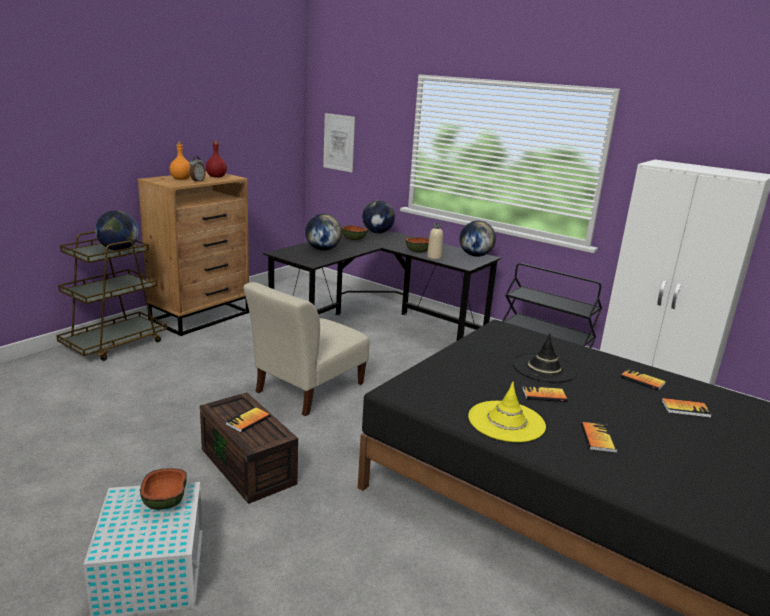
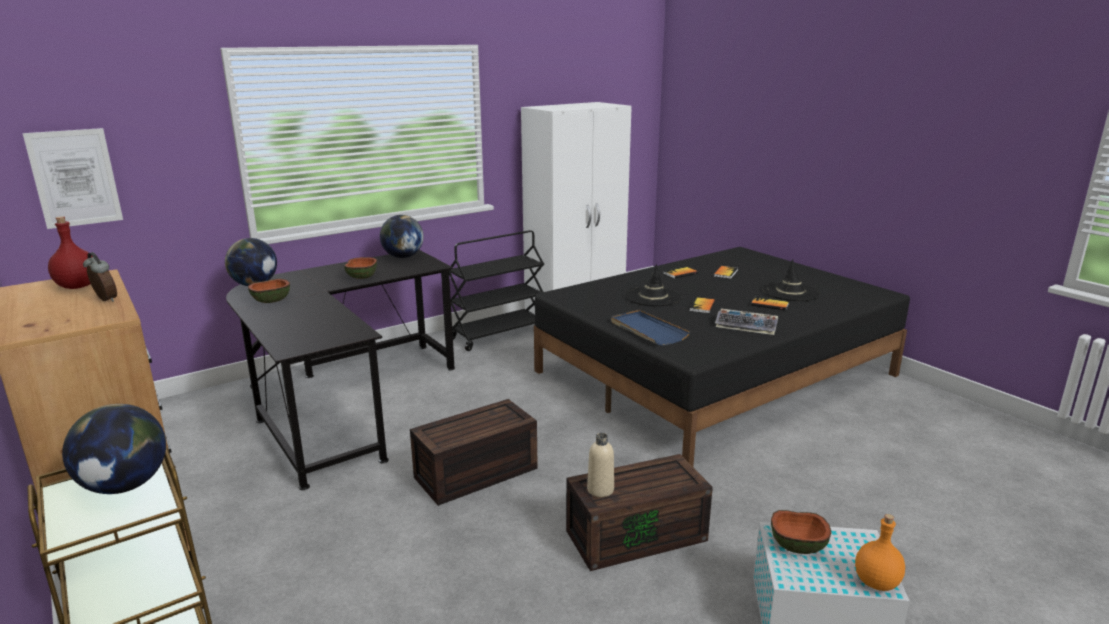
camera: 70 degrees left, 0 degrees up
(181, 179) = (64, 310): orange bottle -> orange bottle (877, 582)
(248, 420) = (638, 481): book -> none
(307, 390) = (475, 474): beige chair -> brown storage box
(323, 249) = (302, 322): globe -> none
(434, 257) = (392, 273): beige bottle -> beige bottle (600, 490)
(446, 369) = (647, 330): none -> blue tray
(506, 422) = (747, 326): yellow hat -> keyboard
(670, 456) = (790, 292): none -> black hat

